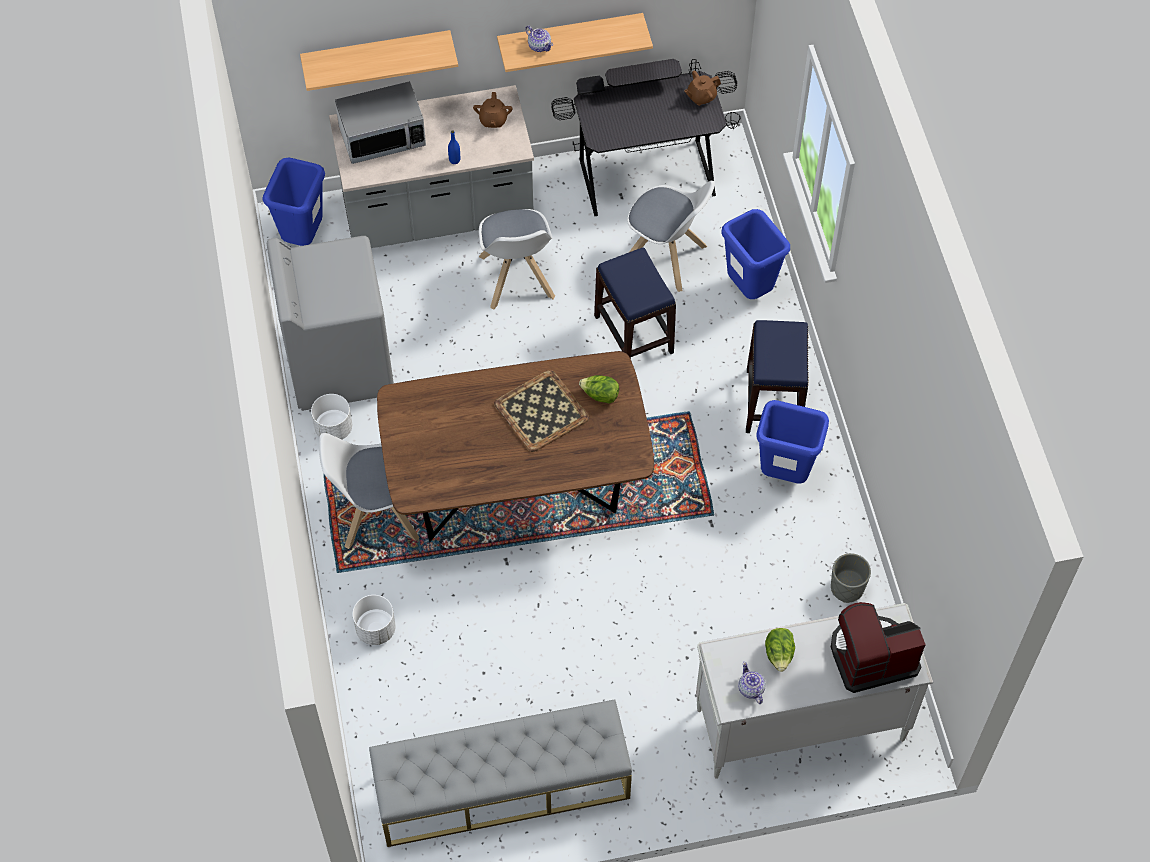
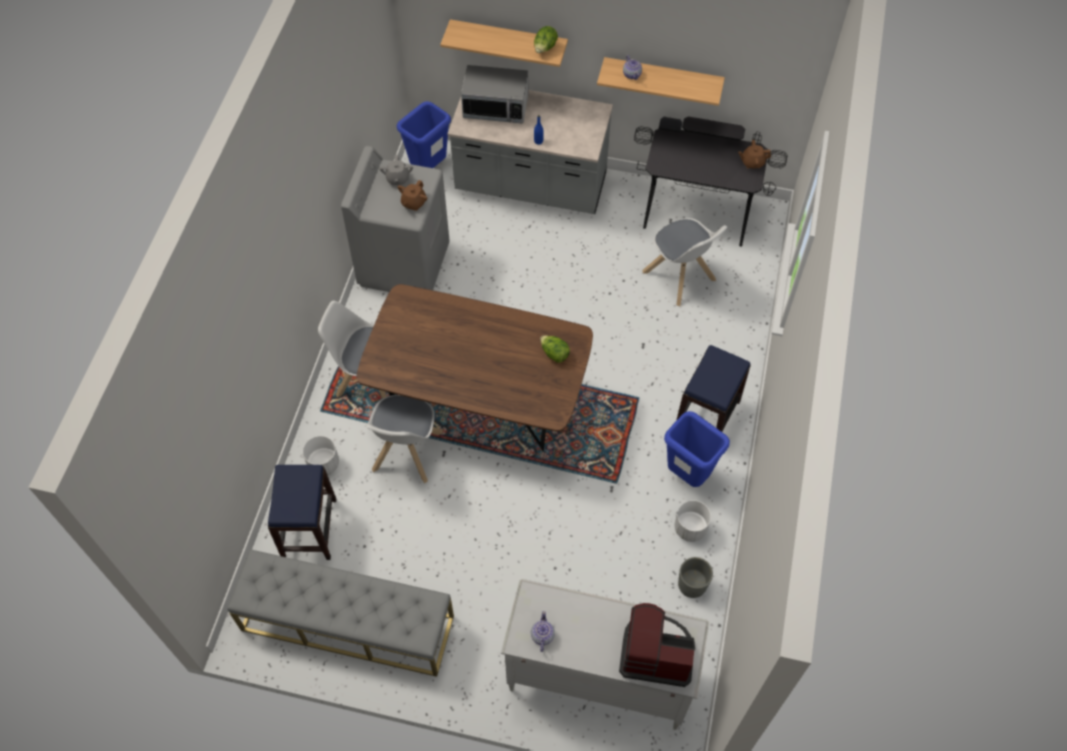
camera: 25 degrees right, 0 degrees up
(322, 264) = (397, 179): none -> grey teapot
(333, 428) = (375, 307): white planter -> white planter (690, 528)
(493, 120) = (582, 123): brown teapot -> brown teapot (413, 203)
(517, 279) = (562, 252): chair -> chair (406, 453)
(541, 410) = (504, 347): tray -> none
(634, 335) = (627, 324): stool -> stool (310, 529)
(749, 290) = (732, 325): blue trash can -> none
(779, 655) = (580, 617): lettuce -> lettuce (545, 48)

